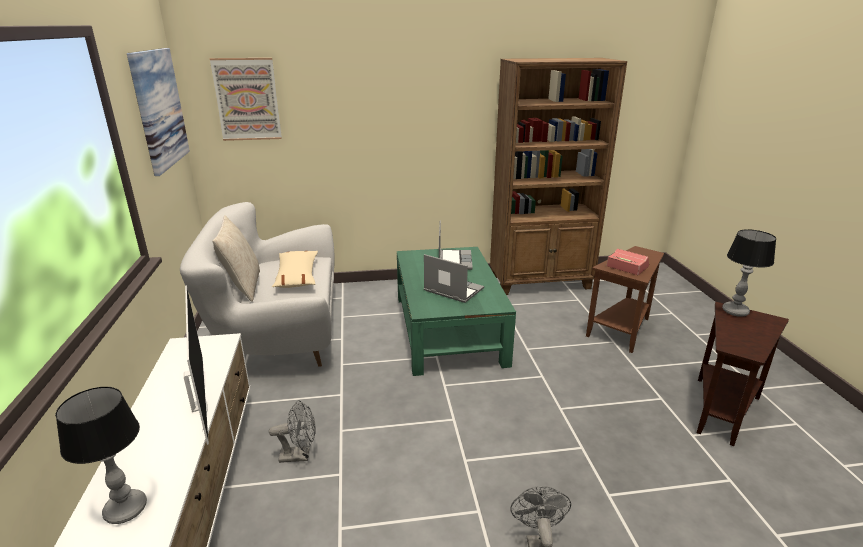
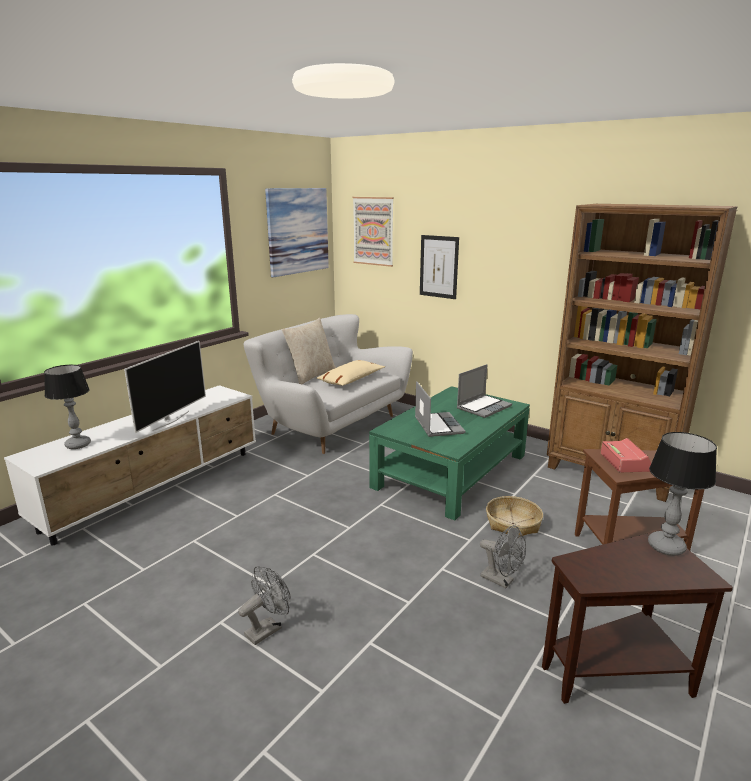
camera: 45 degrees right, 5 degrees down
(299, 455) = (234, 494): grey fan -> grey fan (501, 580)
(342, 132) = (439, 267): none -> picture
(546, 348) = (513, 523): none -> basket

